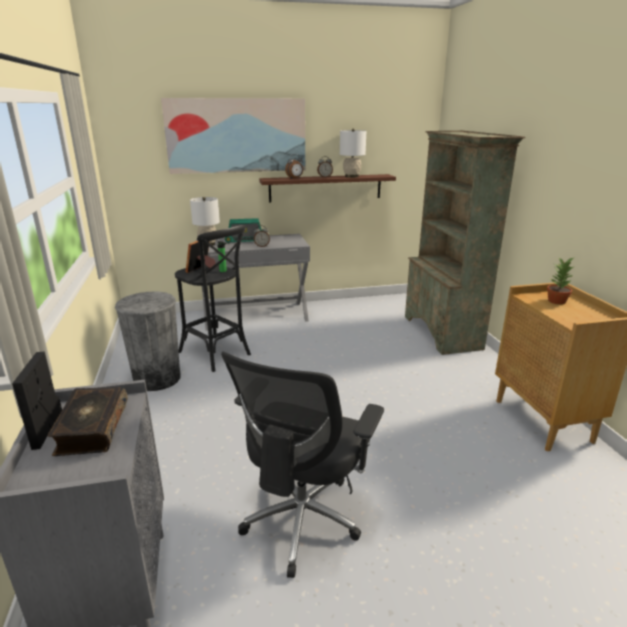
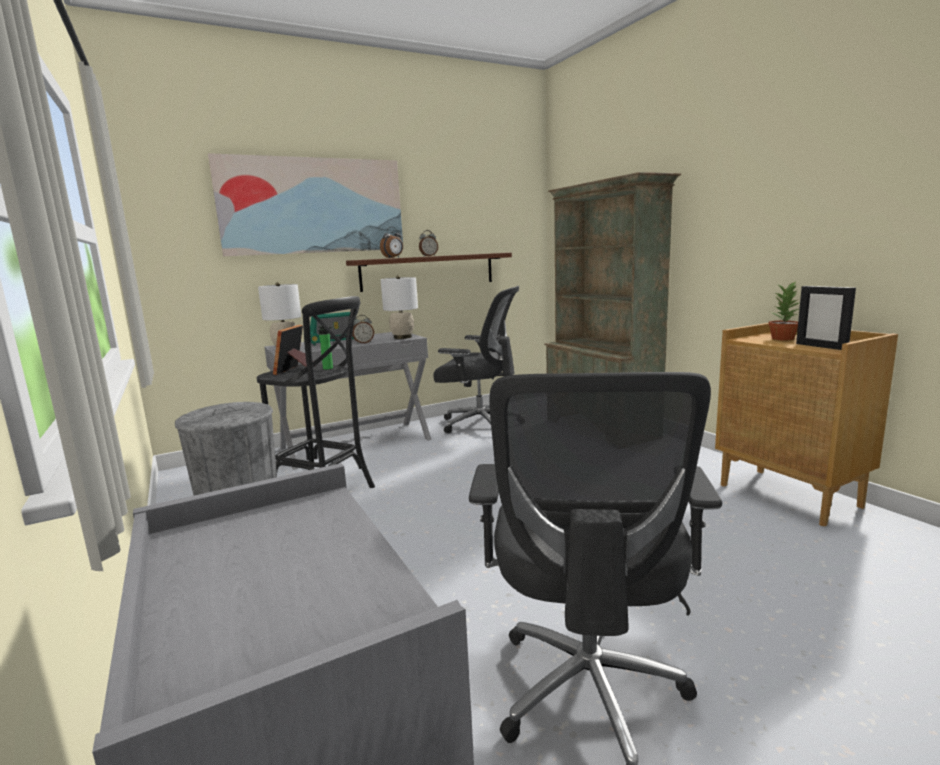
camera: 15 degrees left, 10 degrees down
(48, 430) = (180, 574): picture frame -> picture frame (822, 346)
(91, 429) = (283, 554): book -> none
(350, 313) = (479, 424): none -> office chair
(351, 176) = (460, 254): white table lamp -> white table lamp (402, 337)

